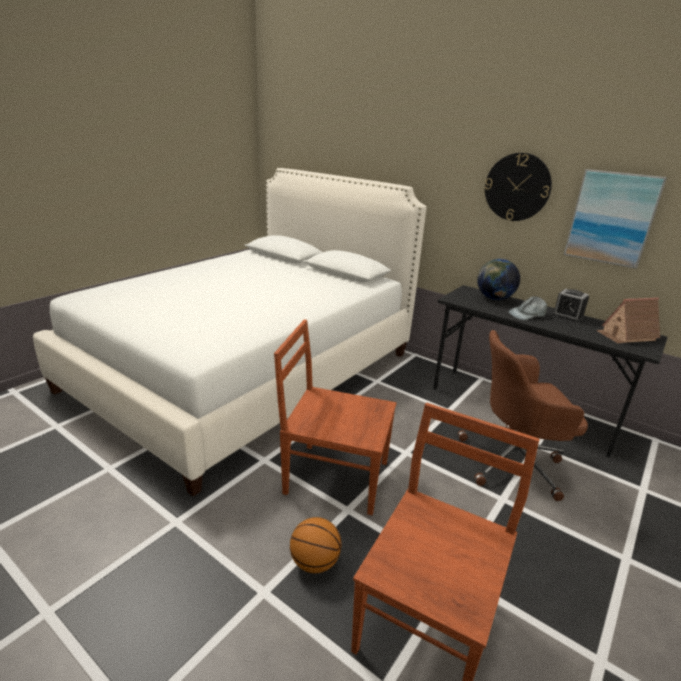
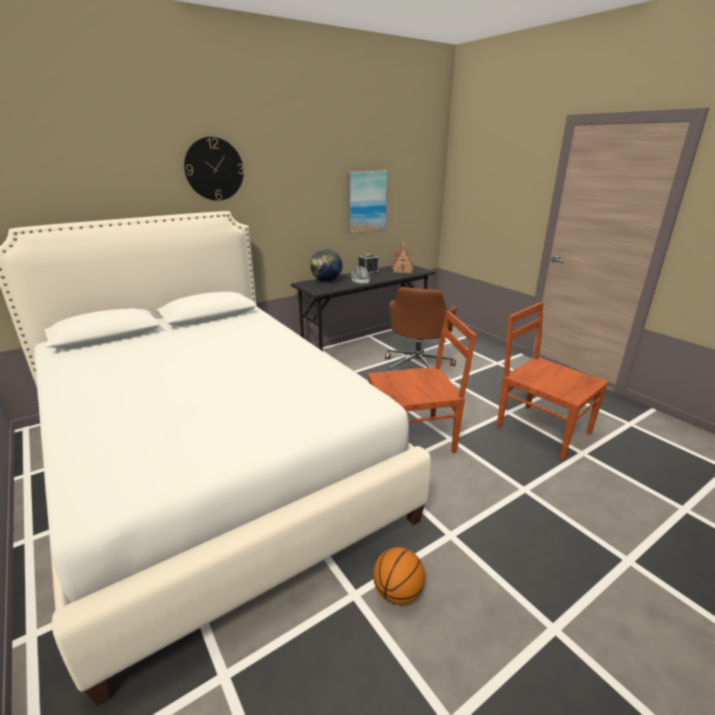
camera: 70 degrees left, 0 degrees up
(314, 562) = (498, 462): basketball -> basketball (397, 592)
(334, 476) = (413, 438): brown chair -> brown chair turned 135 degrees counterclockwise
(517, 187) = (308, 193): wall clock -> wall clock (214, 169)

